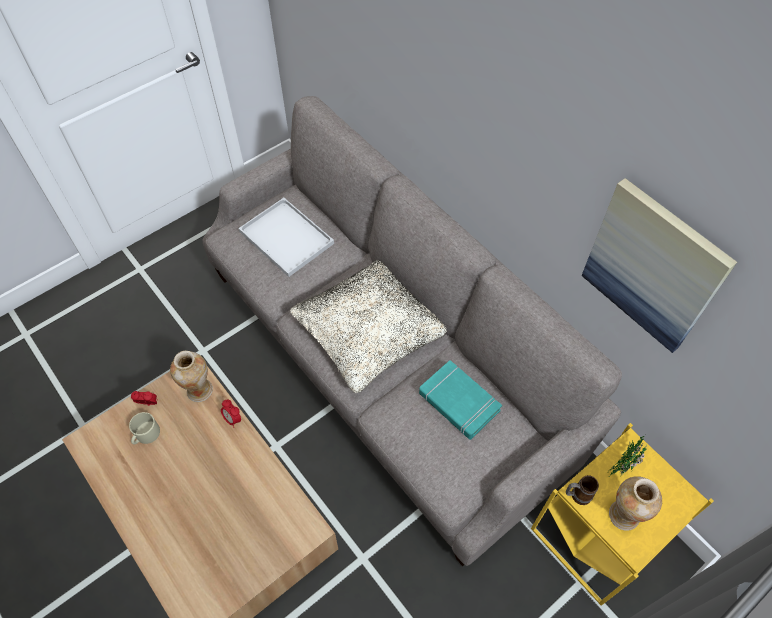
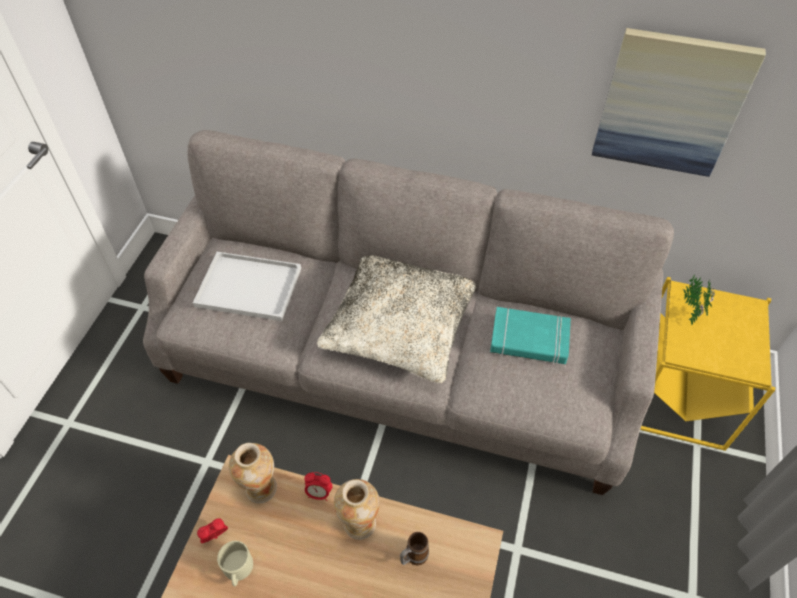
camera: 35 degrees left, 5 degrees down
(576, 495) = (681, 356): mug -> mug (413, 557)
(623, 515) = (725, 349): vase -> vase (359, 524)

